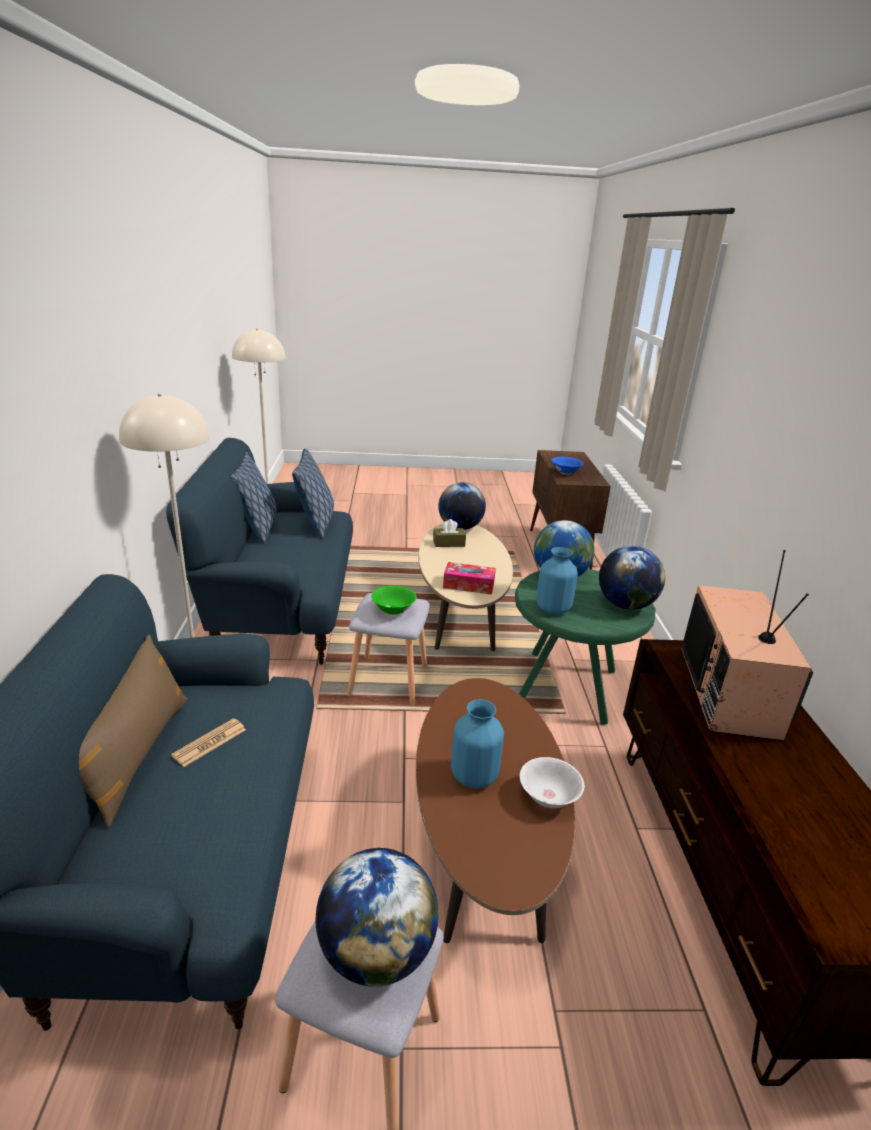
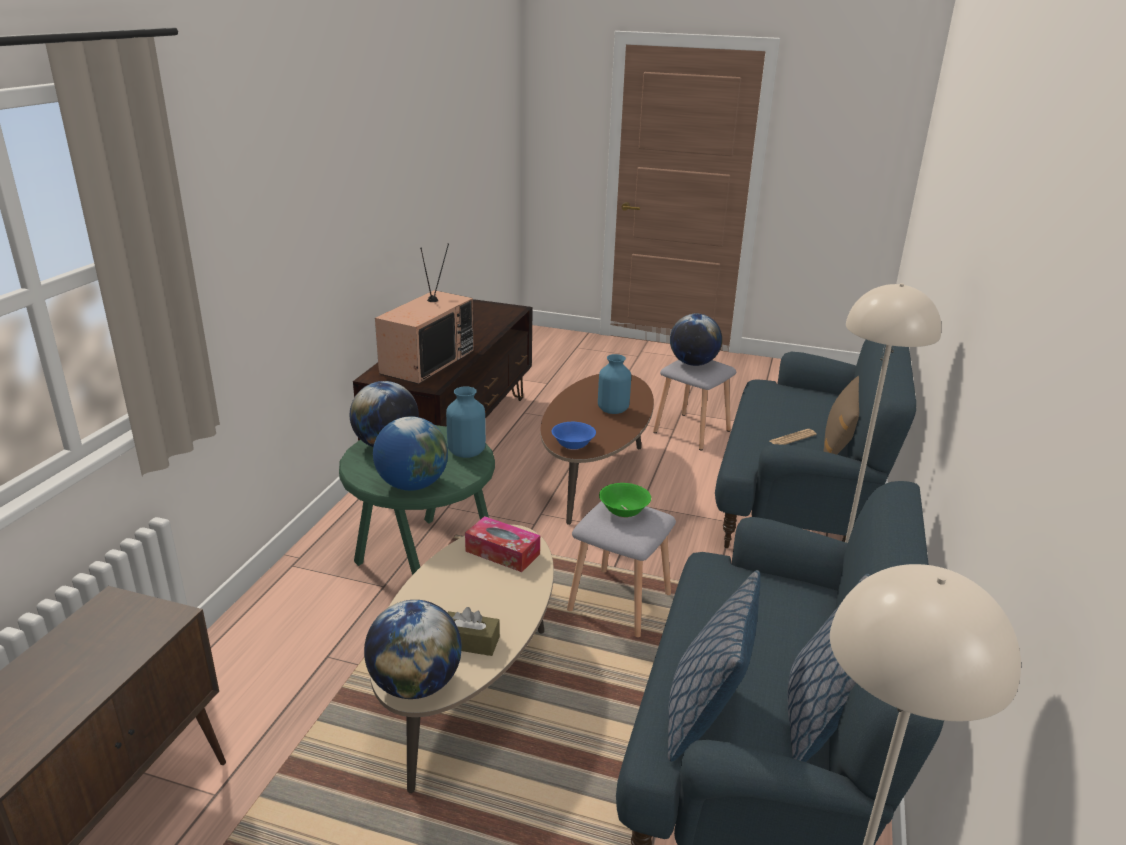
camera: 160 degrees left, 0 degrees up
(548, 797) = (573, 396): white bowl -> none
(565, 472) = (117, 650): blue bowl -> blue bowl (572, 446)

